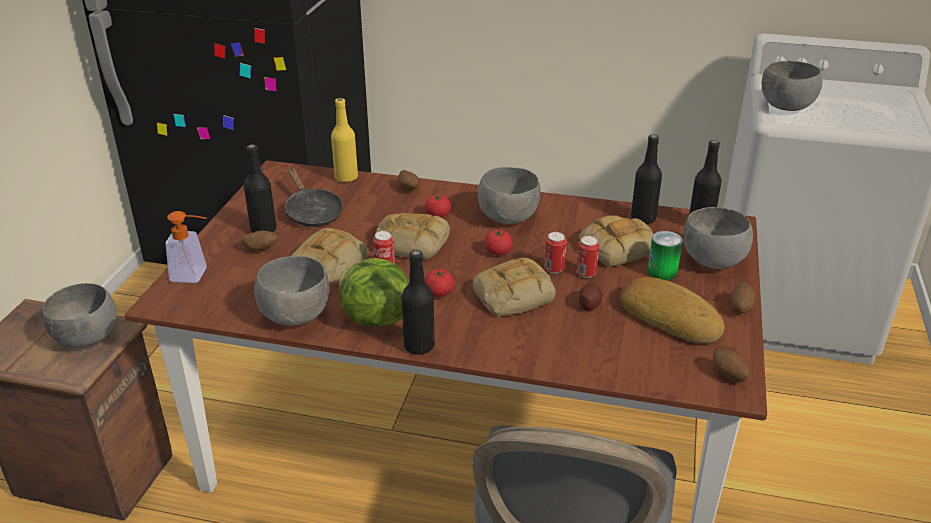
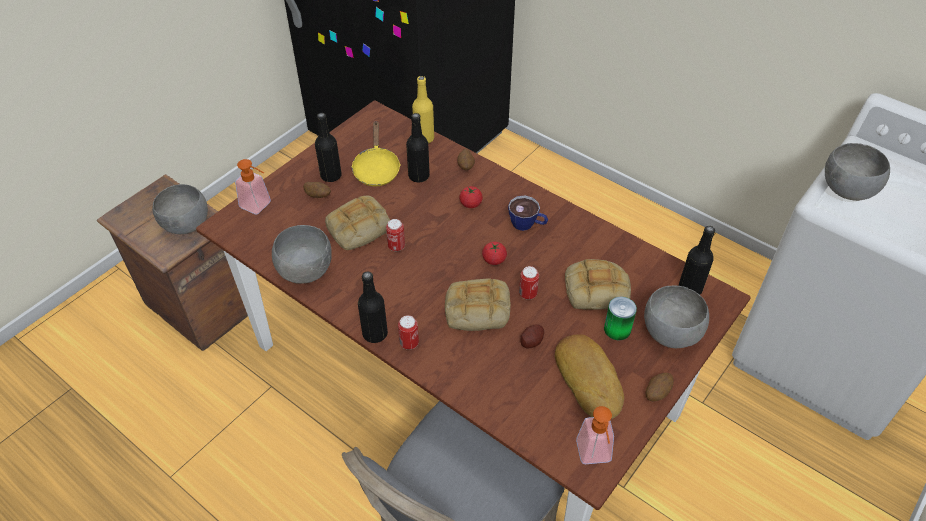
camera: 25 degrees right, 15 degrees up
(312, 212) = (376, 169): black frying pan -> yellow frying pan
(374, 318) = (359, 294): lettuce -> none
(410, 243) = (431, 226): bread -> none
(439, 293) = (421, 286): tomato -> none
(509, 217) = (527, 225): grey bowl -> cup
(586, 273) = (551, 308): can -> can (409, 343)
(643, 218) = (642, 264): black bottle -> black bottle (419, 176)
(728, 375) = (594, 457): potato -> soap dispenser

